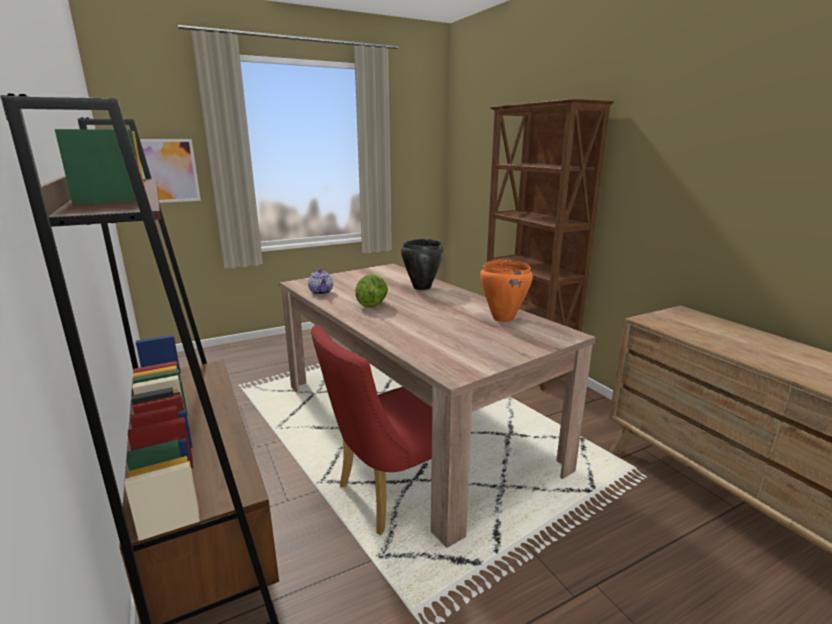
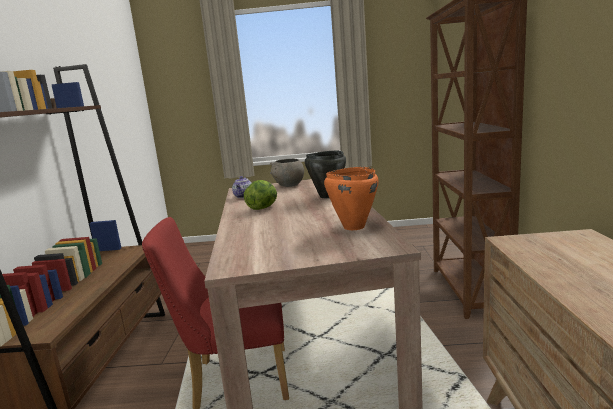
camera: 30 degrees right, 5 degrees down
(168, 171) = (188, 104): picture -> none
(354, 276) = (289, 185): none -> grey bowl

